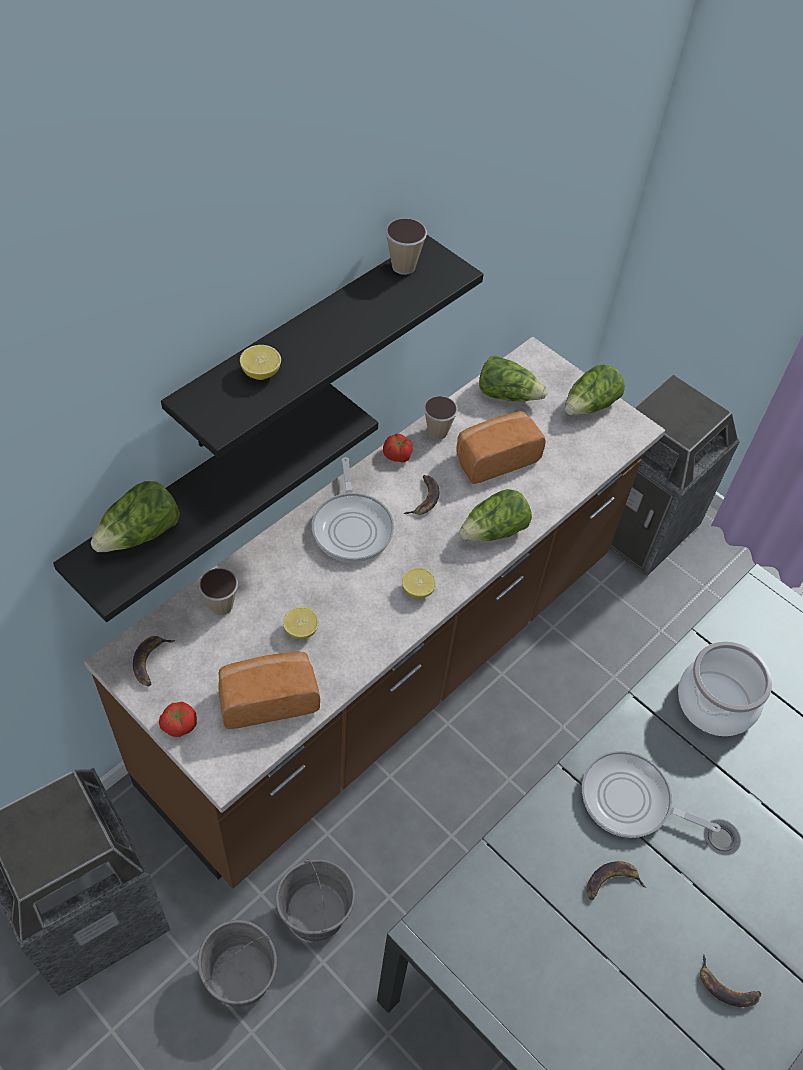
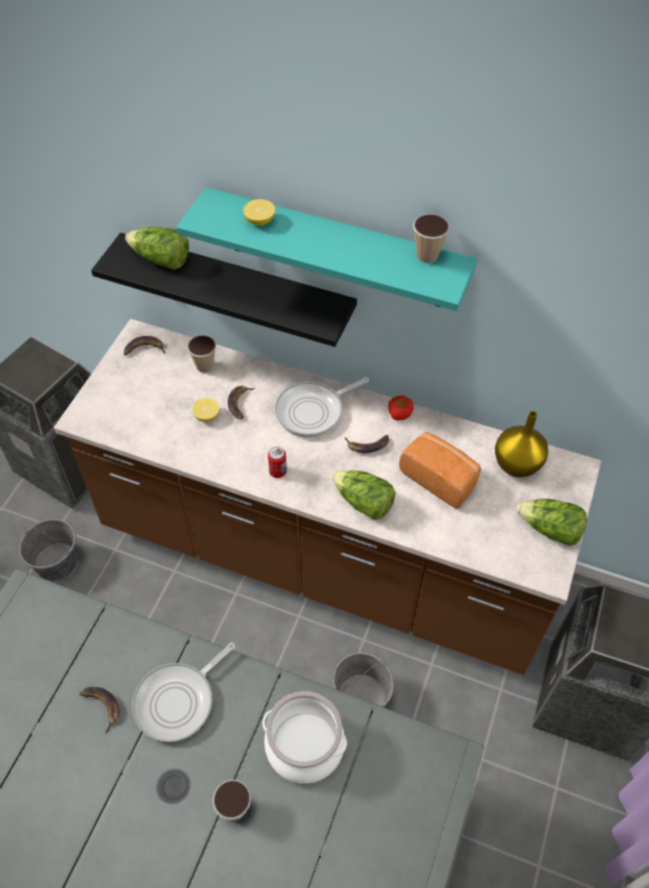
camera: 70 degrees right, 0 degrees up
(179, 724) = (104, 382): tomato -> none
(268, 698) = (144, 419): bread -> none
(304, 344) = (336, 249): black shelf -> turquoise shelf
(315, 911) = (115, 587): grey bucket -> grey bucket (361, 696)
(417, 590) = (277, 471): lemon -> can
(437, 432) = (440, 430): cup -> cup (234, 809)
(507, 394) = (517, 464): lettuce -> yellow vase
(631, 801) = (178, 700): frying pan -> frying pan turned 135 degrees counterclockwise
(726, 987) = (39, 823): banana -> banana (240, 404)

